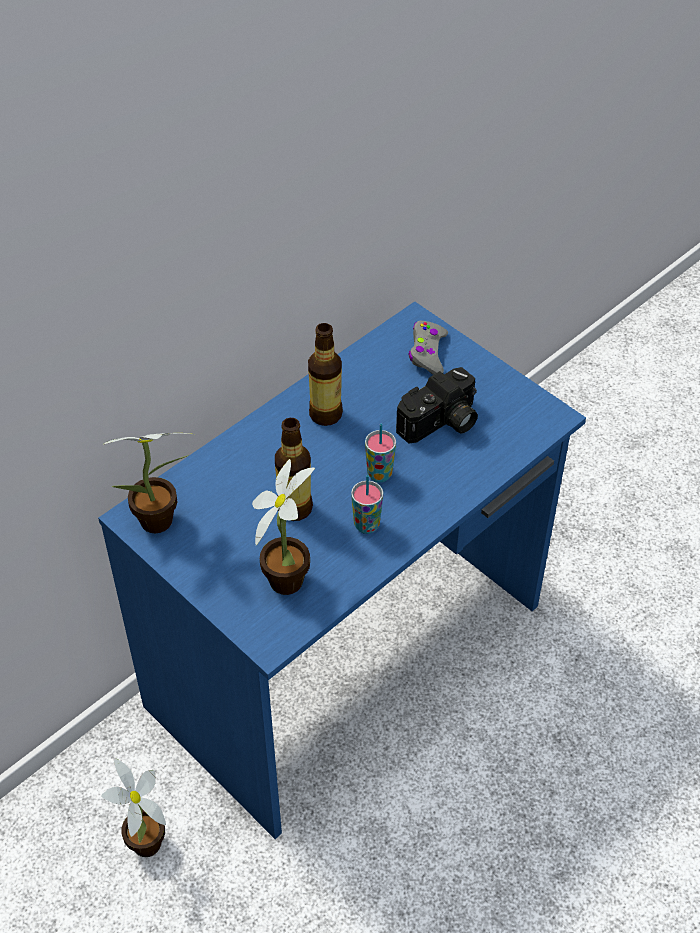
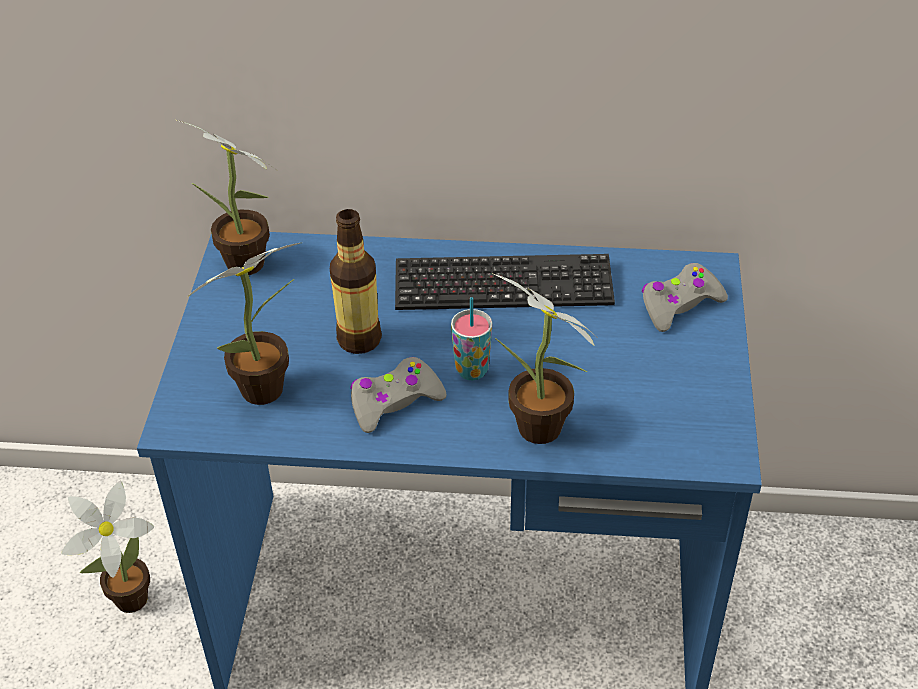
camera: 50 degrees right, 5 degrees down
(325, 414) = (503, 286): bottle -> keyboard
(366, 525) = (394, 402): cup -> grey game controller
(441, 424) = (596, 373): camera -> none
(461, 477) = (543, 433): none -> potted plant

